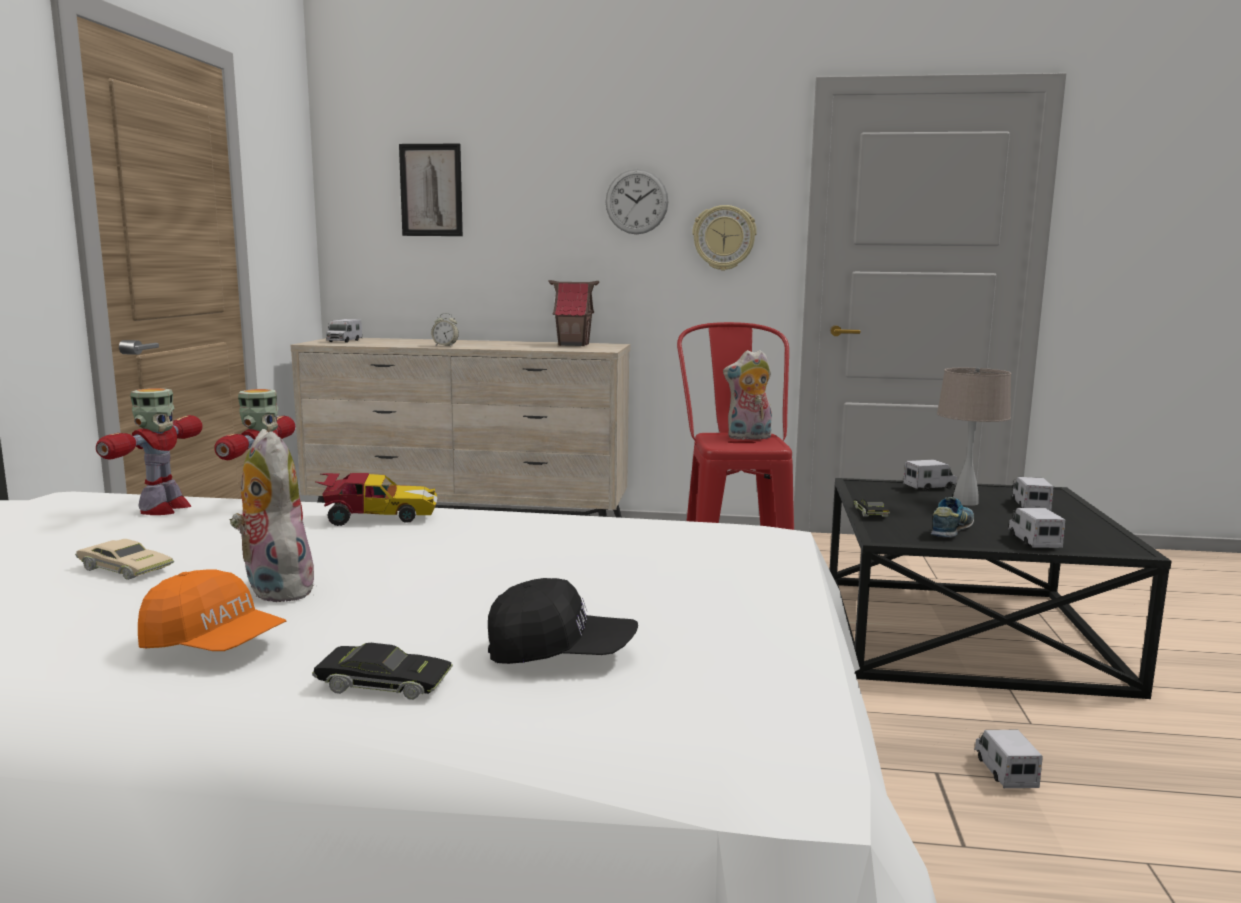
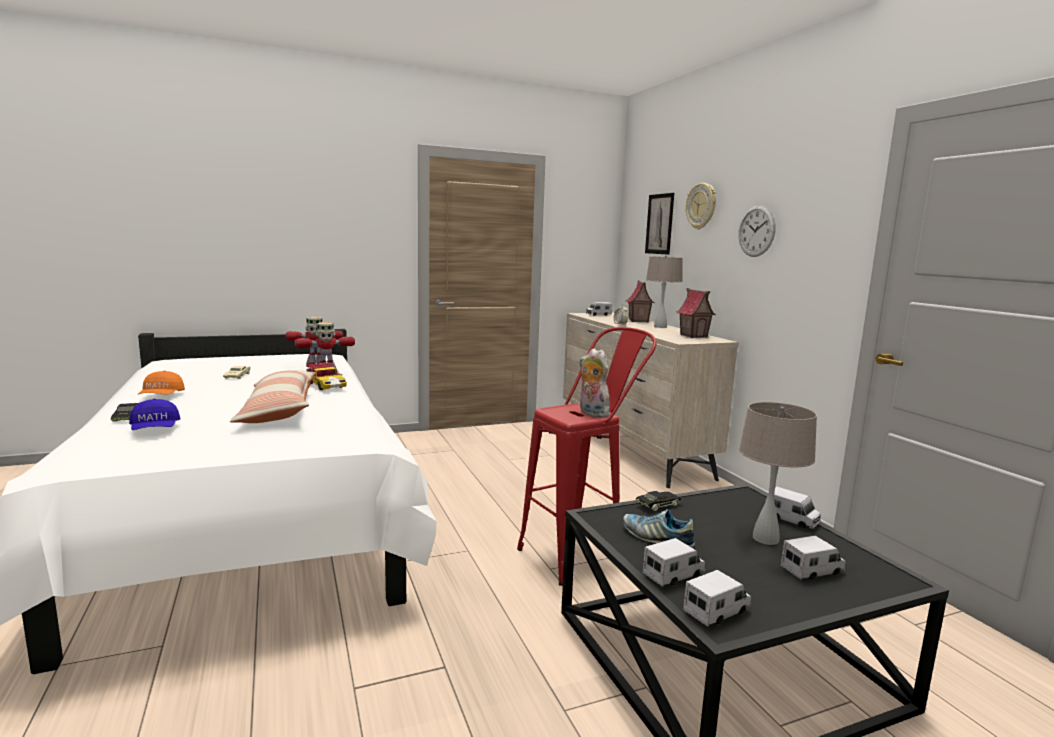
camera: 60 degrees right, 0 degrees up
(274, 589) = (219, 391): plush toy -> none
(431, 340) = (638, 321): none -> toy house
(491, 342) = (660, 327): none -> beige table lamp
(529, 556) = (279, 410): none -> pillow
(561, 653) = (155, 430): black cap -> blue cap
(724, 238) = (808, 262): wall clock -> wall clock (701, 206)
(951, 530) = (656, 538): shoe -> shoe turned 150 degrees counterclockwise
(1005, 771) = (467, 700): toy truck -> toy truck (717, 611)

